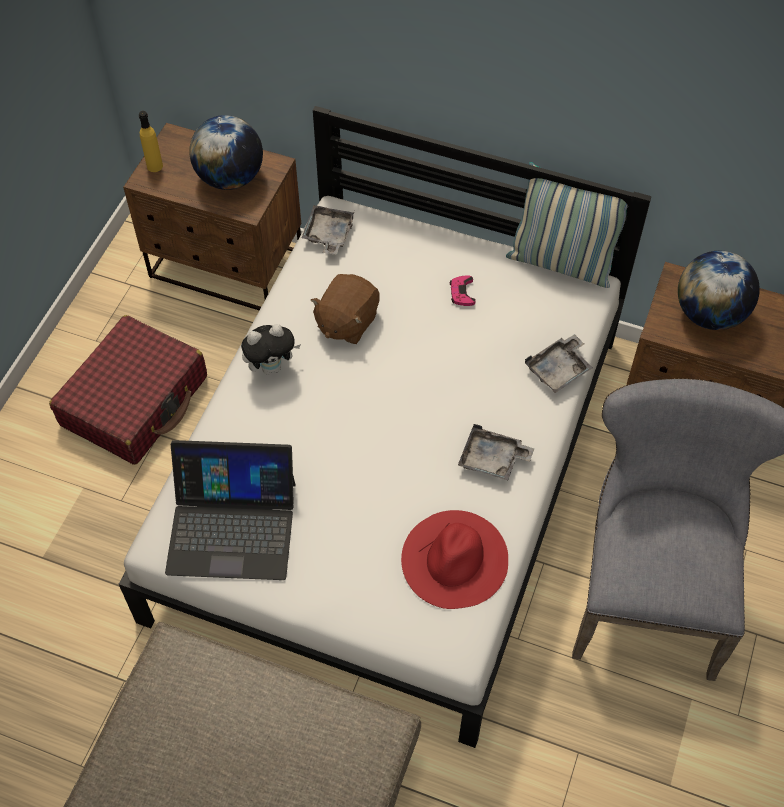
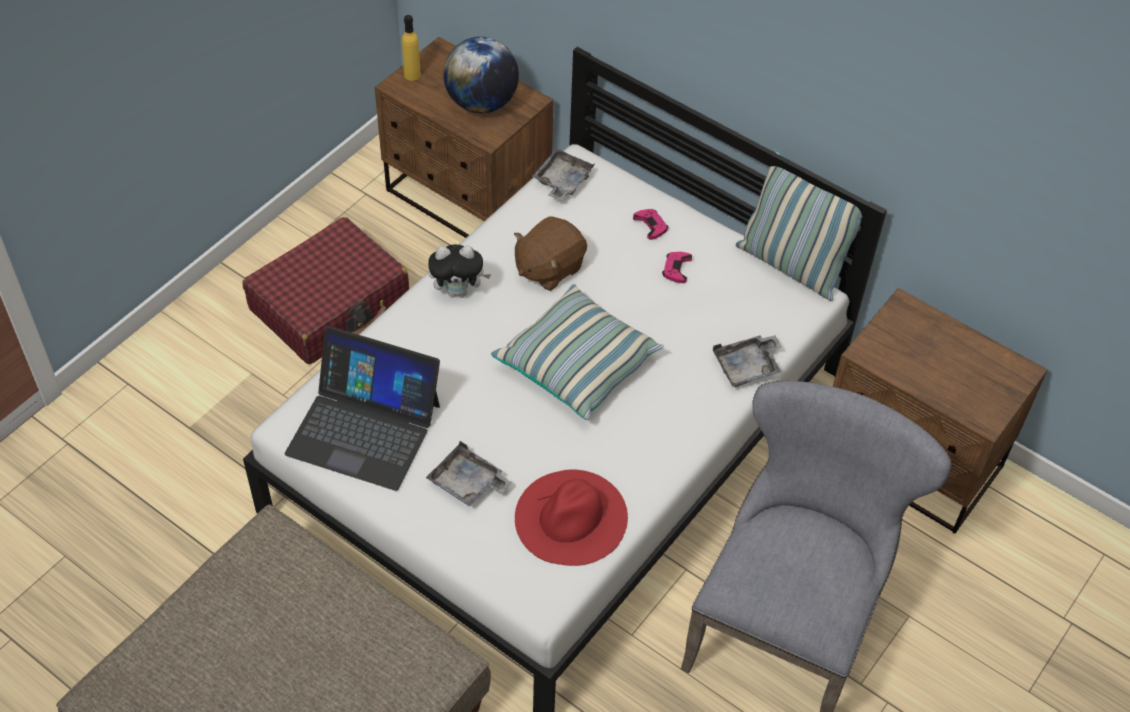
camera: 15 degrees right, 5 degrees down
(406, 408) = (577, 364): none -> pillow
(424, 257) = (651, 225): none -> pink game controller
(492, 460) = (645, 435): grey tray -> grey tray (468, 483)
(709, 314) = (924, 350): globe -> none

